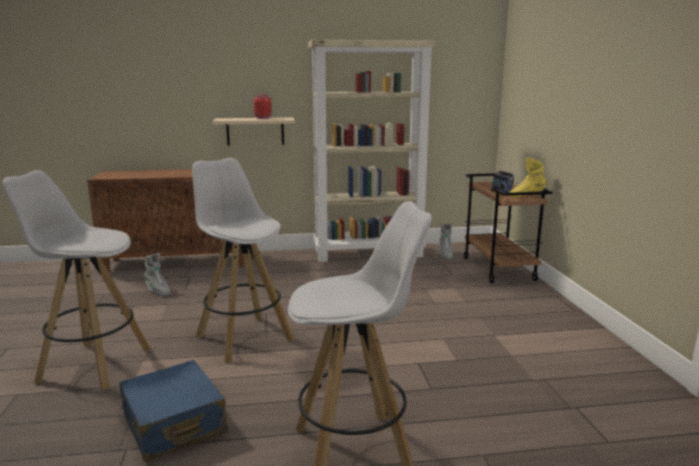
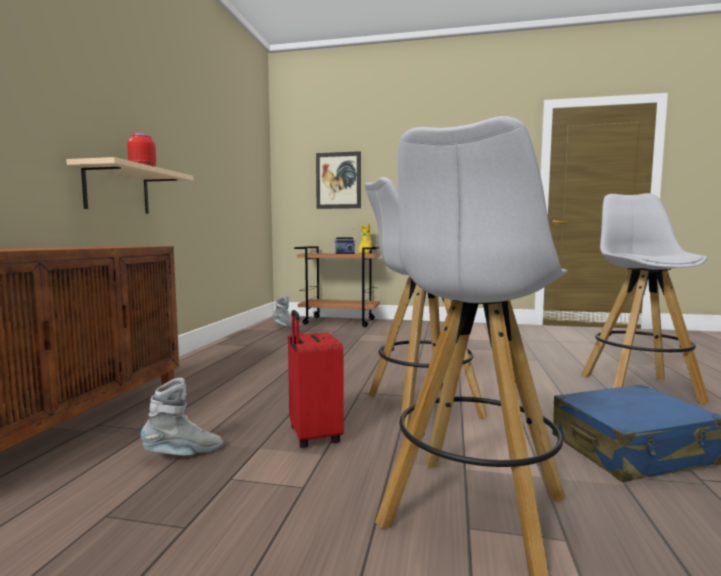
camera: 70 degrees left, 10 degrees down
(183, 313) = (313, 436): none -> red suitcase
(369, 253) = (240, 342): beige bookcase -> none
(538, 96) = (338, 180): none -> picture

